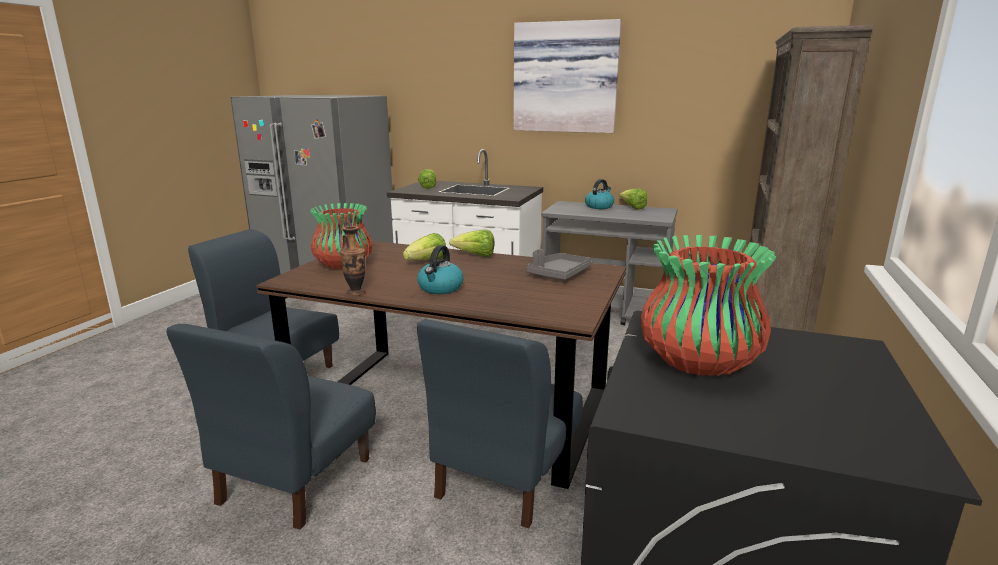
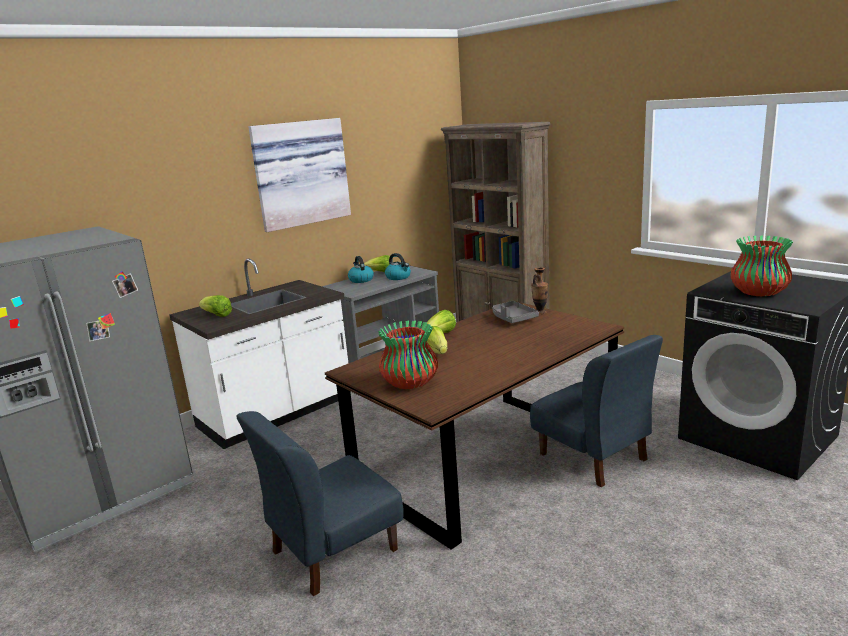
camera: 60 degrees left, 0 degrees up
(294, 480) = (548, 550): blue chair -> none
(356, 292) = (495, 382): vase -> vase (540, 312)
(440, 288) = (512, 354): kettle -> kettle (398, 277)

